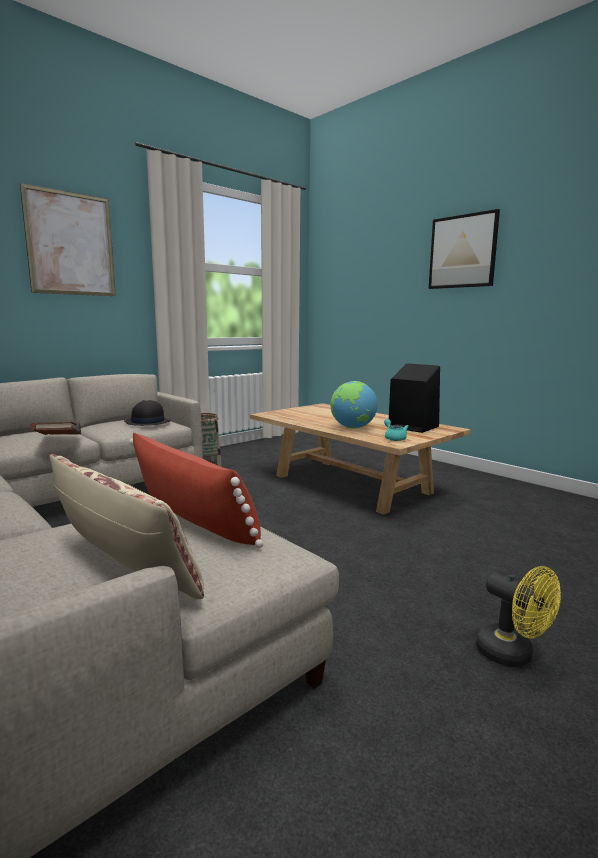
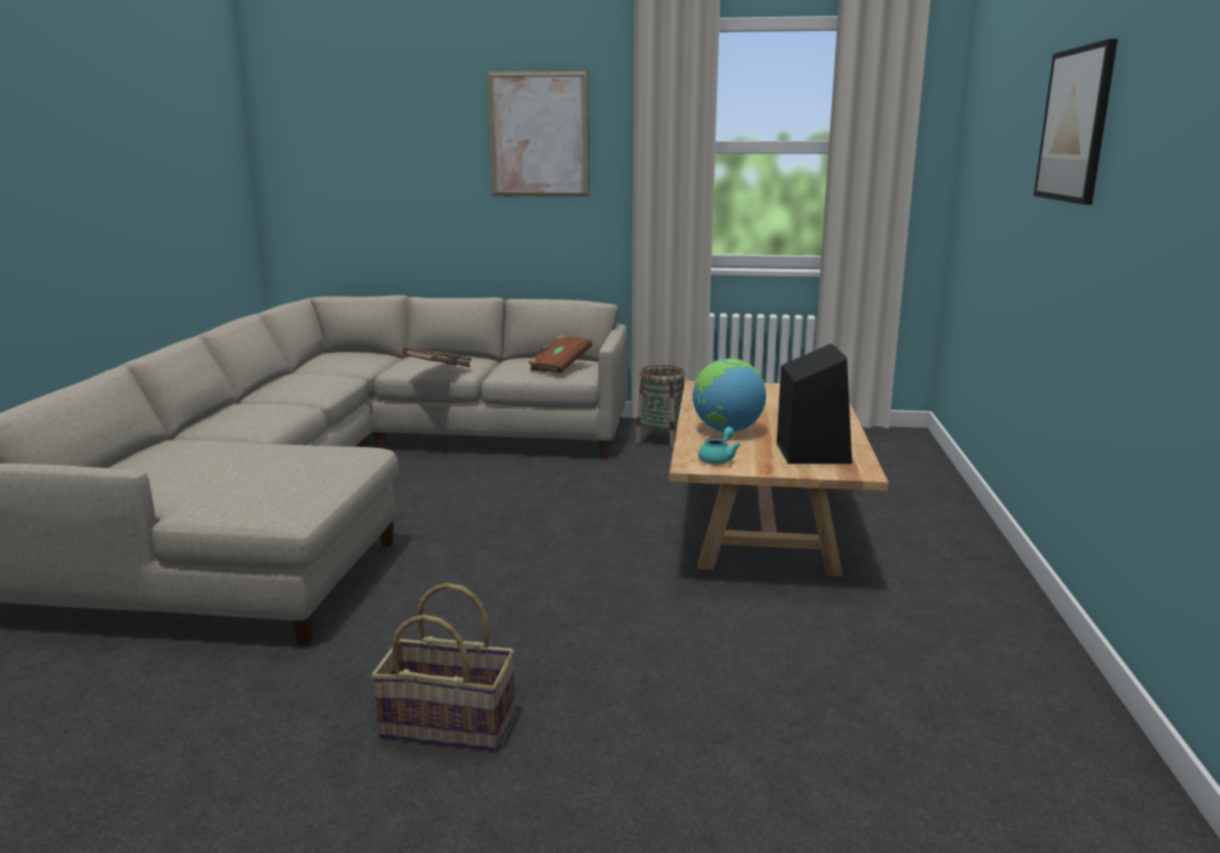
camera: 50 degrees right, 5 degrees up
(125, 568) = (203, 479): beige pillow -> none
(147, 422) = (559, 366): black hat -> brown book
(195, 521) = (316, 469): red pillow -> none
(513, 655) = (449, 724): yellow fan -> basket

